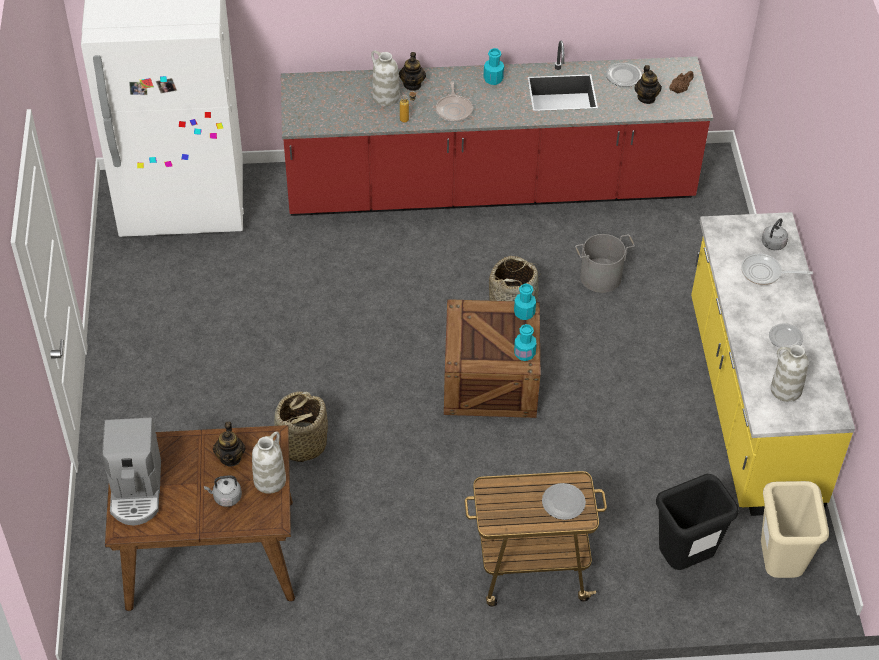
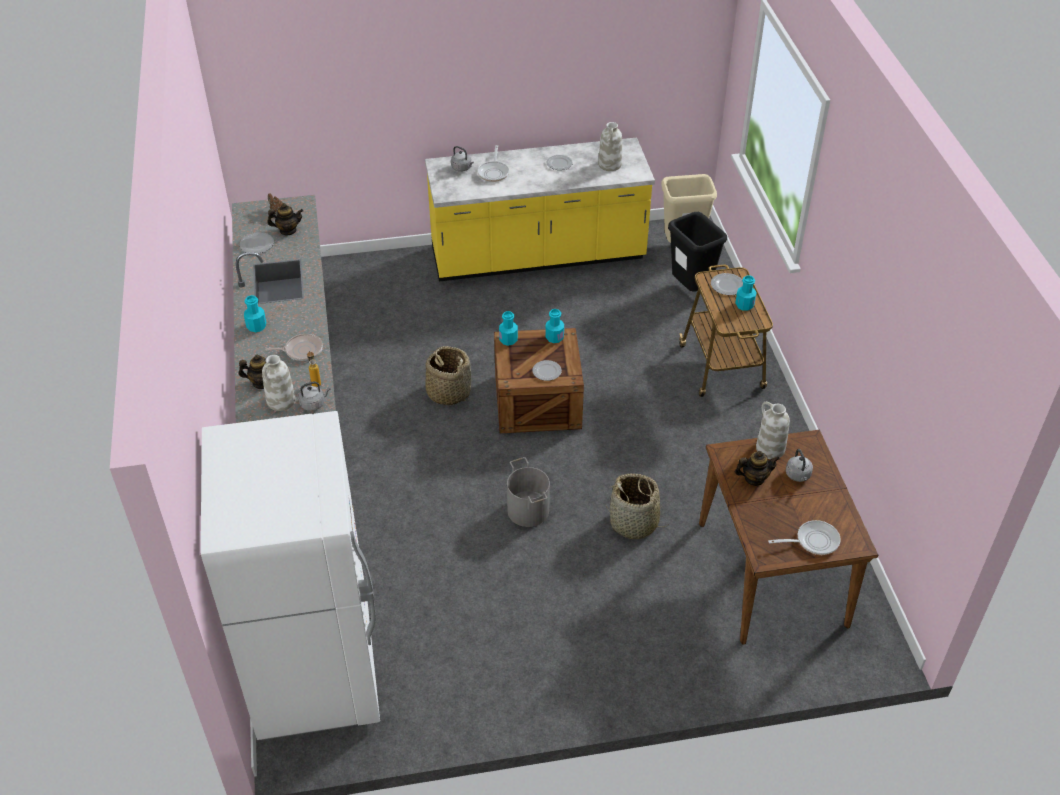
camera: 95 degrees left, 5 degrees down
(136, 491) = (813, 541): coffee machine -> frying pan
(378, 118) = (314, 403): none -> grey kettle
(469, 341) = (546, 371): none -> plate
(524, 513) = (744, 305): none -> turquoise bottle
(601, 277) = (411, 339): grey bucket -> grey bucket (528, 510)

